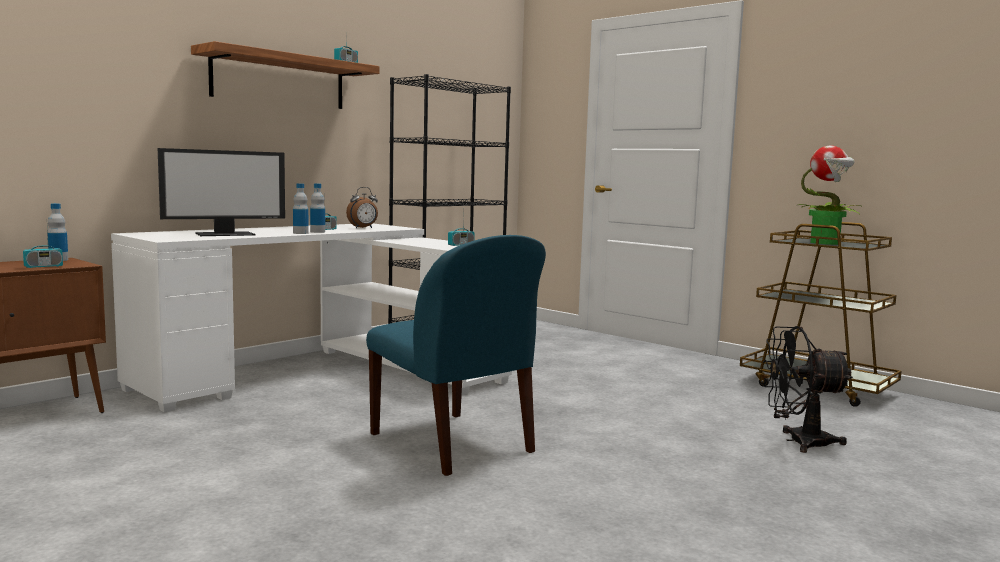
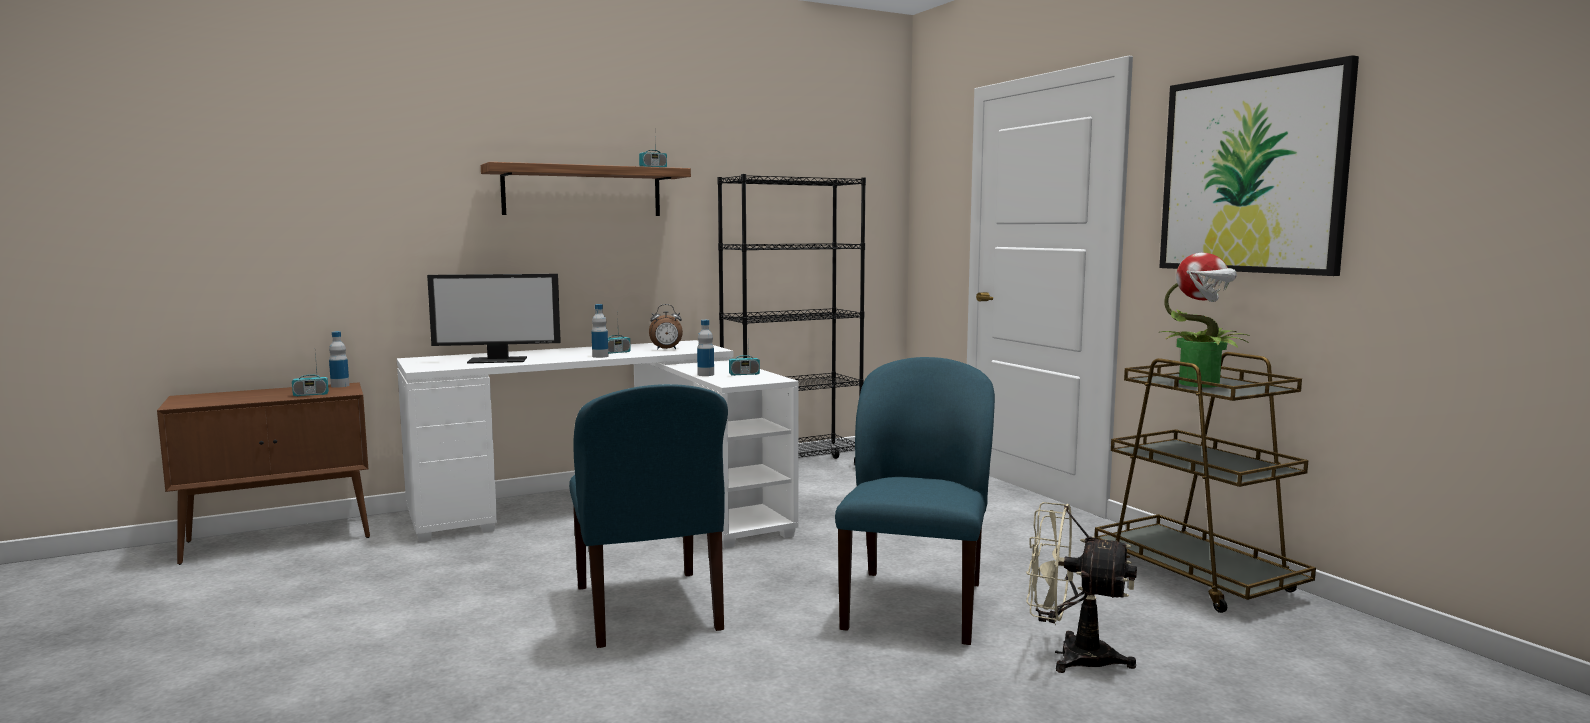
camera: 20 degrees right, 0 degrees up
(300, 233) = (577, 358): bottle -> bottle (705, 374)
(656, 420) = (915, 605): none -> blue chair
(798, 441) = (1071, 656): black fan -> beige fan
(847, 91) = (1251, 173): none -> picture

